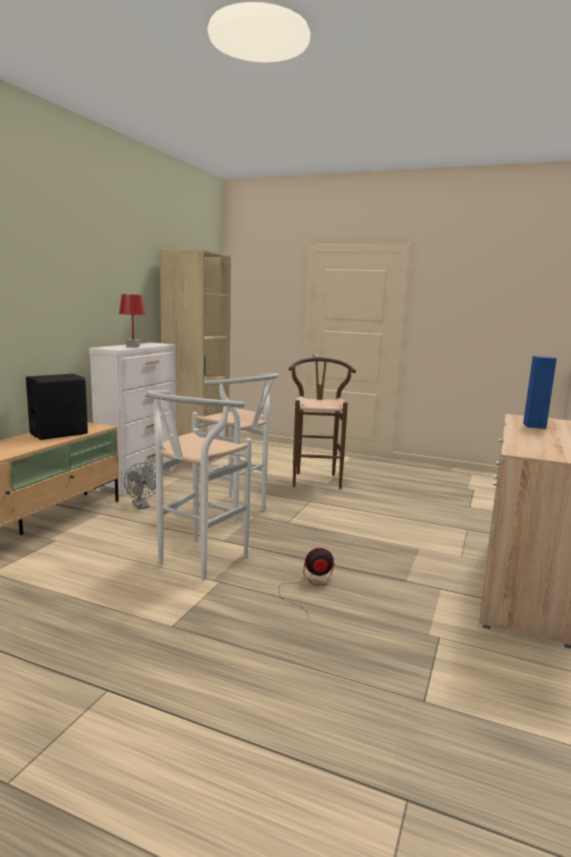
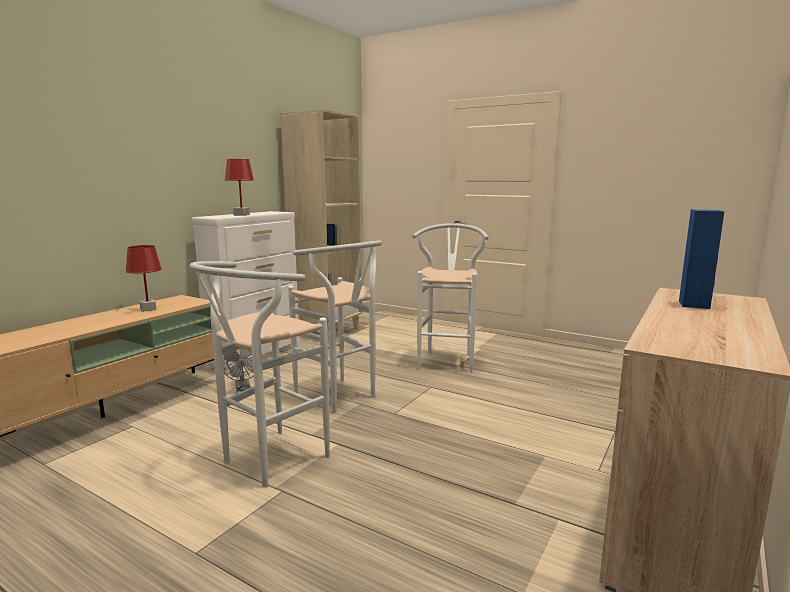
camera: 10 degrees right, 0 degrees up
(59, 433) = (148, 309): black speaker -> red table lamp
(309, 586) = (387, 503): fan -> none
(316, 479) = (447, 359): brown stool -> white stool

